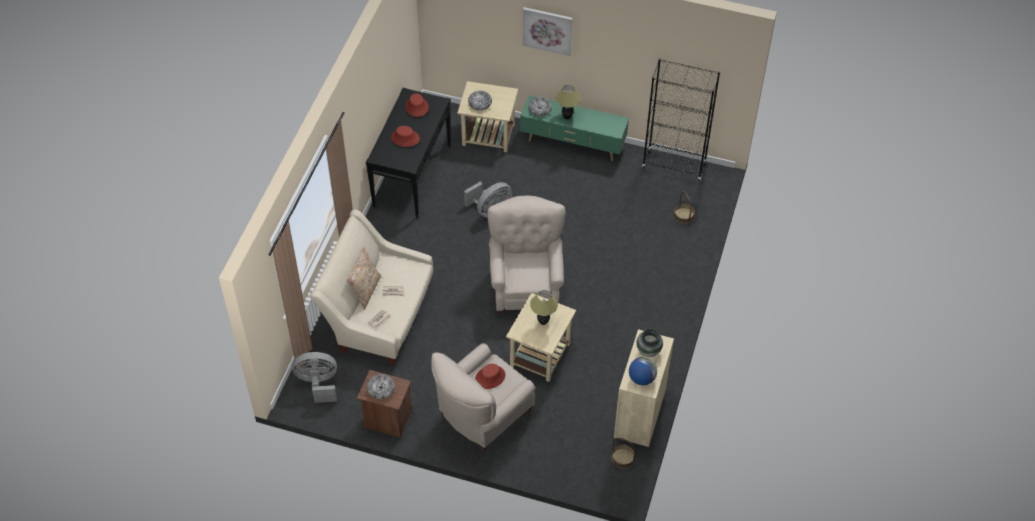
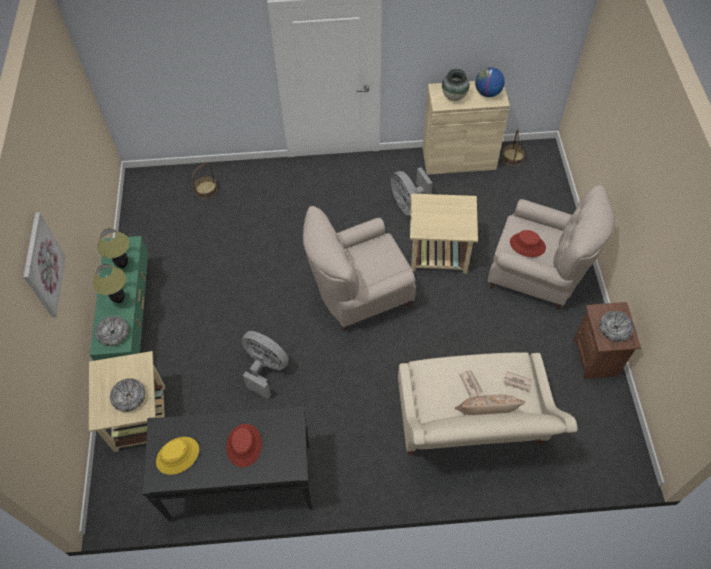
camera: 110 degrees left, 5 degrees up
(318, 384) = (597, 449): grey fan -> grey fan (408, 204)
(416, 107) = (178, 456): red hat -> yellow hat
(543, 322) = (442, 215): table lamp -> table lamp (123, 264)
(674, 166) = (138, 216): black bookcase -> none

